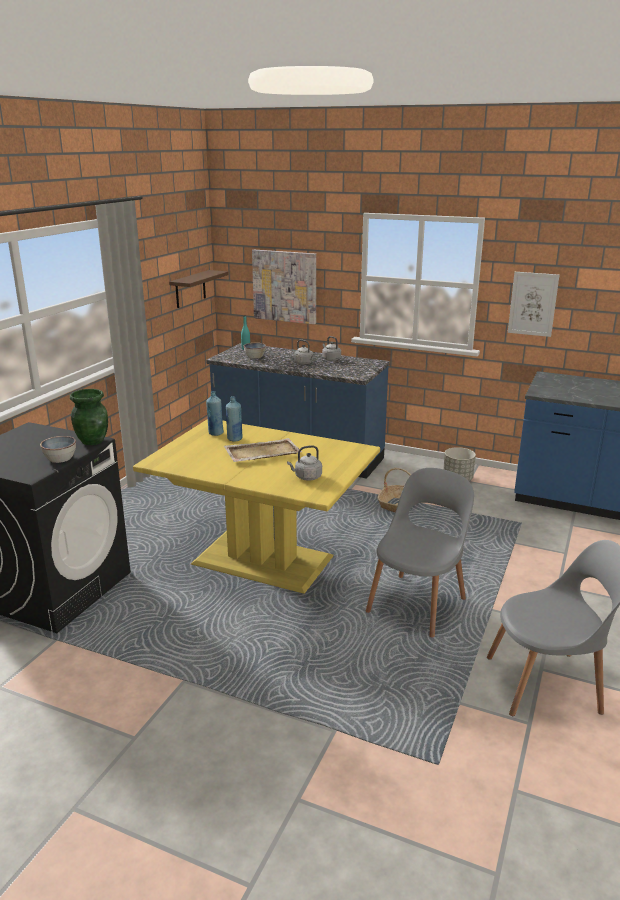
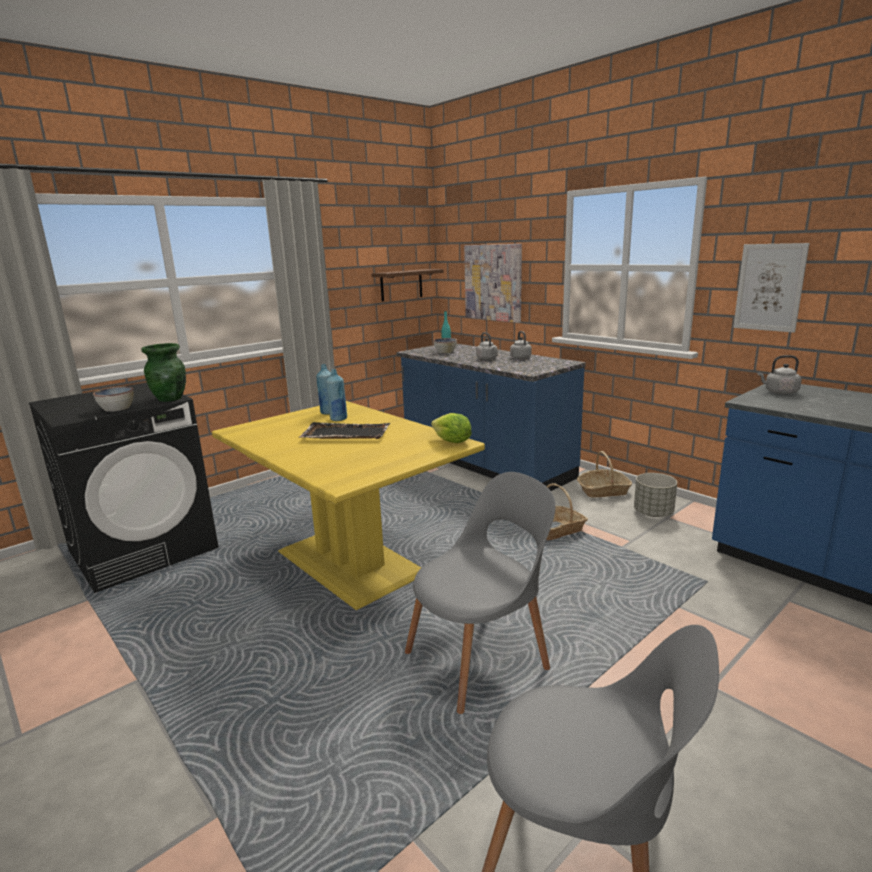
camera: 25 degrees right, 5 degrees down
(261, 452) = (345, 433): beige tray -> black tray
(306, 477) = (355, 463): grey kettle -> grey kettle (779, 392)
(356, 449) = (452, 442): none -> lettuce
(410, 466) = (603, 491): none -> basket

